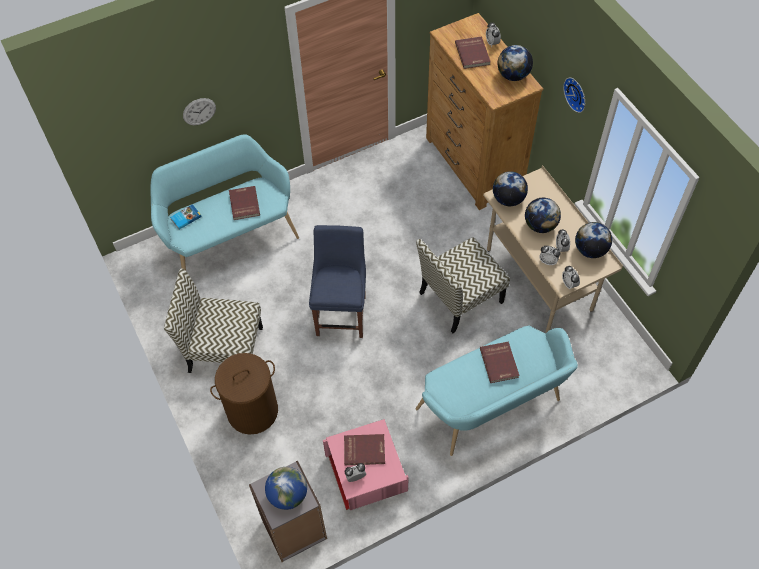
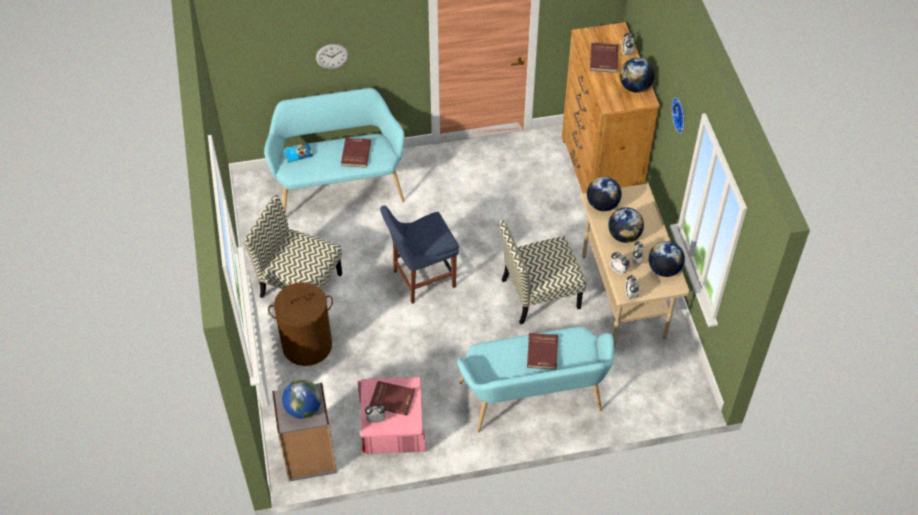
camera: 15 degrees right, 5 degrees down
(342, 313) = (421, 279): blue chair -> blue chair turned 135 degrees counterclockwise

